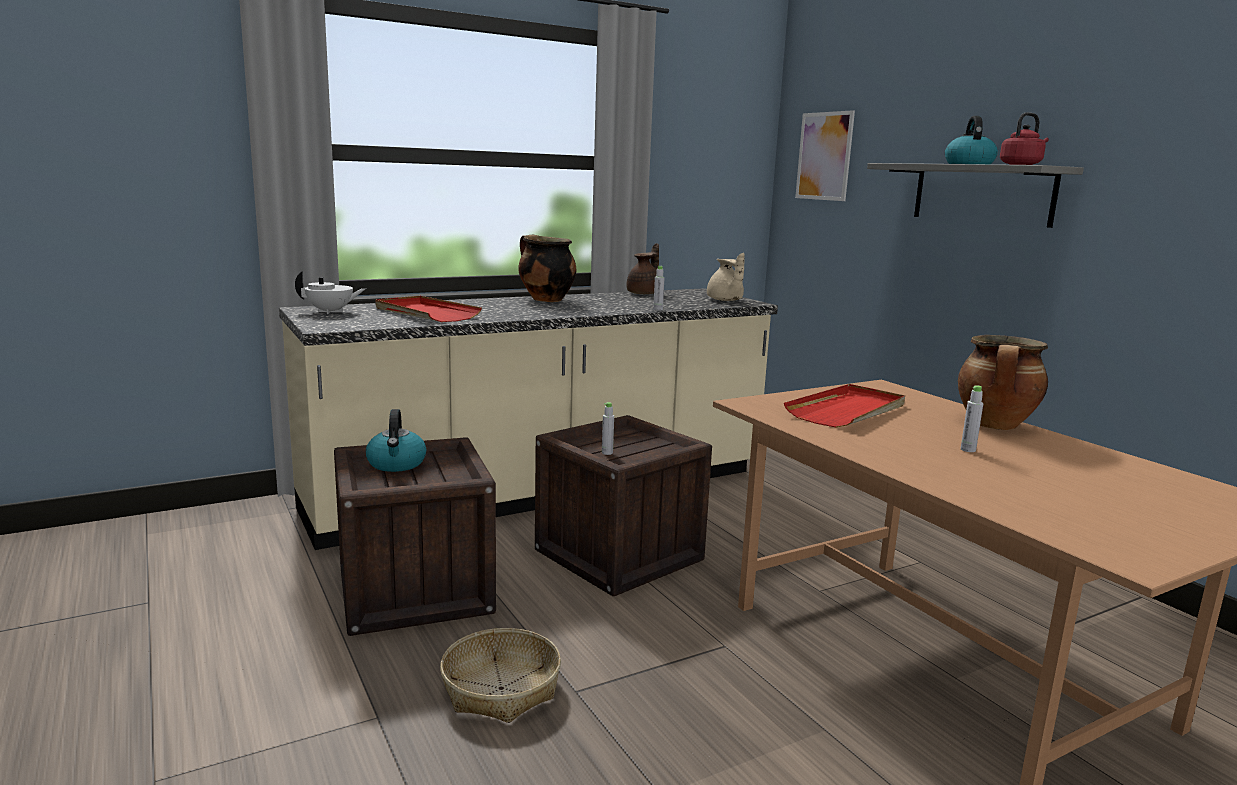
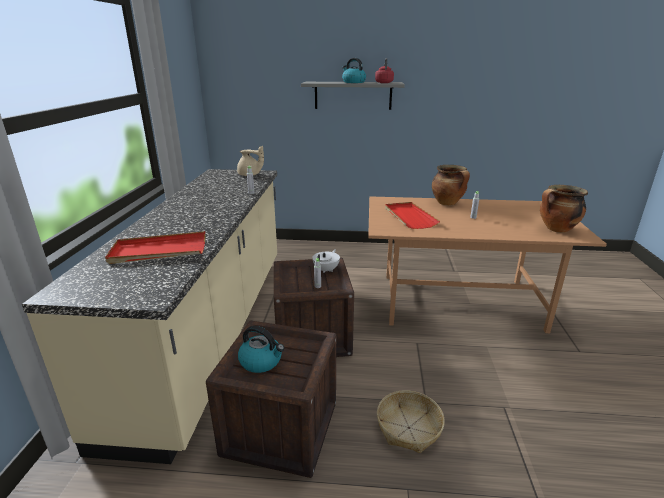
camera: 55 degrees left, 10 degrees up
(331, 312) = (91, 284): white teapot -> white teapot (326, 270)
(545, 300) = (175, 209): cooking pot -> cooking pot (556, 229)
(645, 293) = (200, 183): brown teapot -> none
(824, 156) = (243, 76): picture -> none

